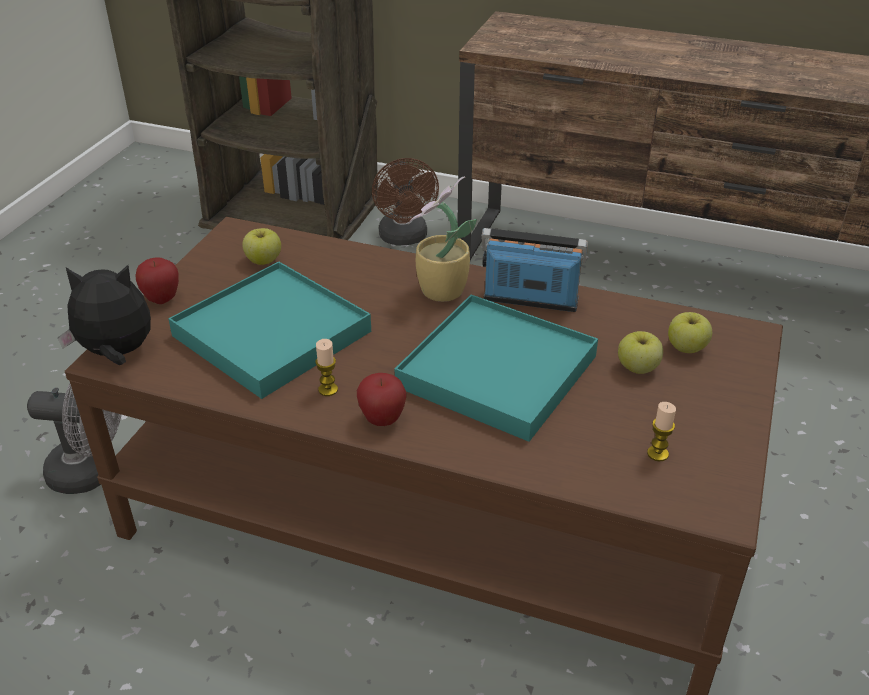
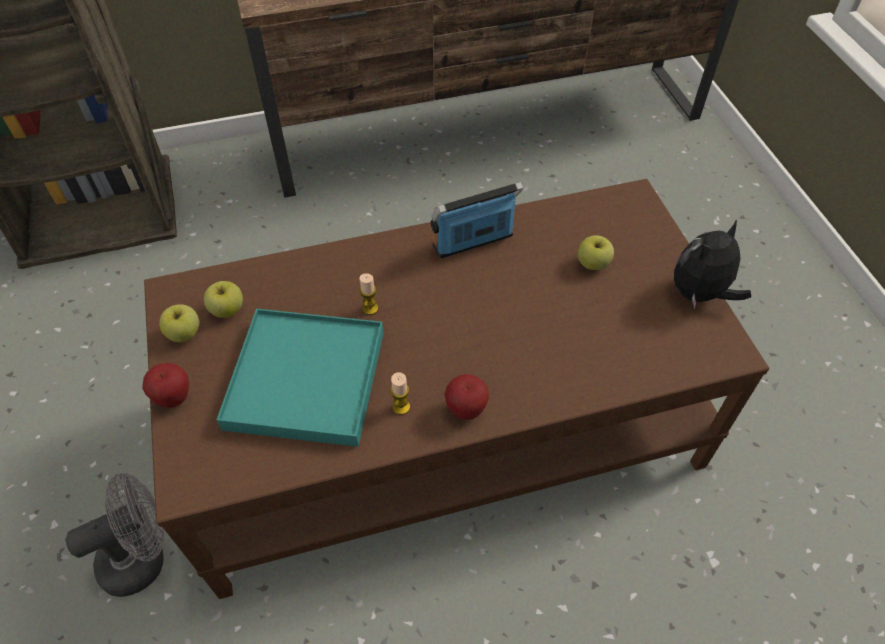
camera: 35 degrees left, 15 degrees up
(116, 354) = (189, 477): plush toy -> plush toy (700, 294)
(404, 238) = (224, 195): brown fan -> none
(440, 292) = (401, 267): potted plant -> none
(496, 371) = (506, 319): turquoise tray -> none
(657, 454) = (662, 329): candle -> candle (370, 308)
(687, 348) = (608, 229): apple -> apple (184, 333)

